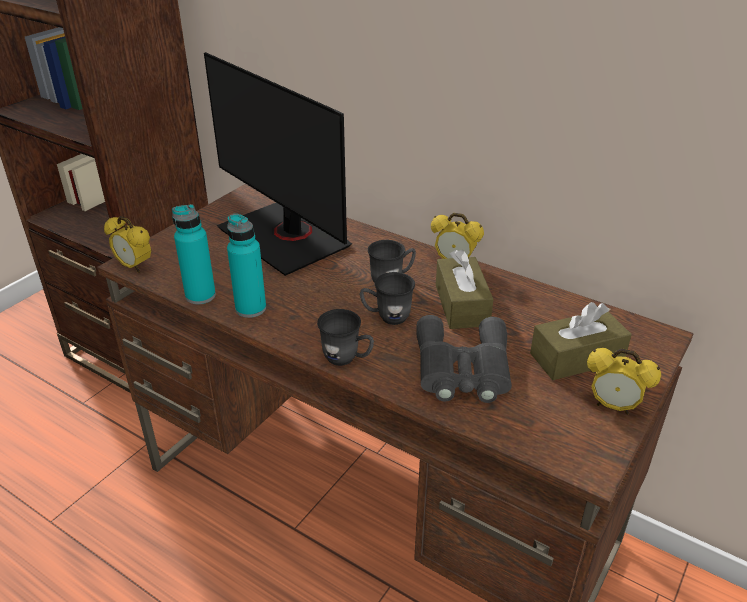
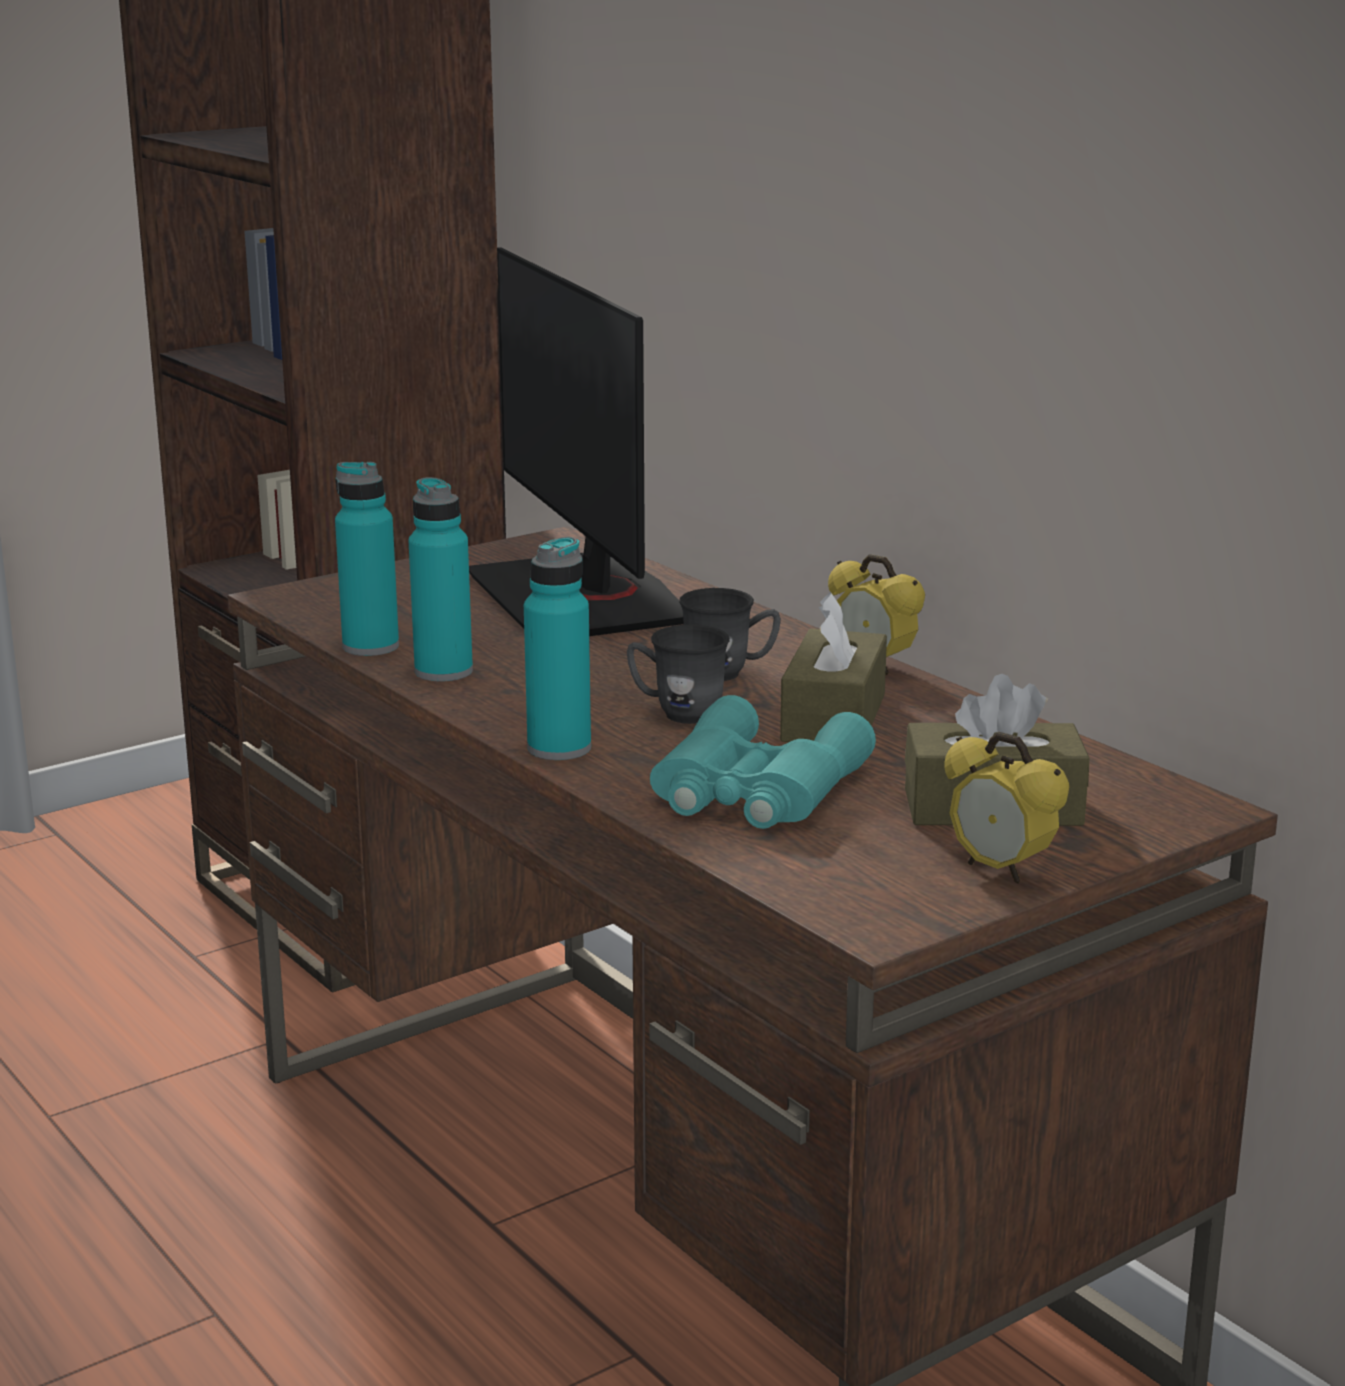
camera: 20 degrees right, 15 degrees down
(134, 267) = (287, 601): alarm clock -> none
(347, 359) = (559, 748): grey mug -> turquoise bottle
(462, 370) = (755, 789): grey binoculars -> turquoise binoculars

